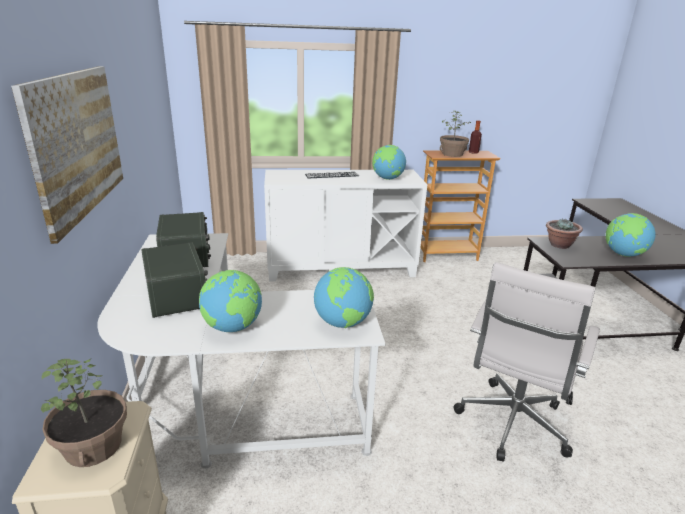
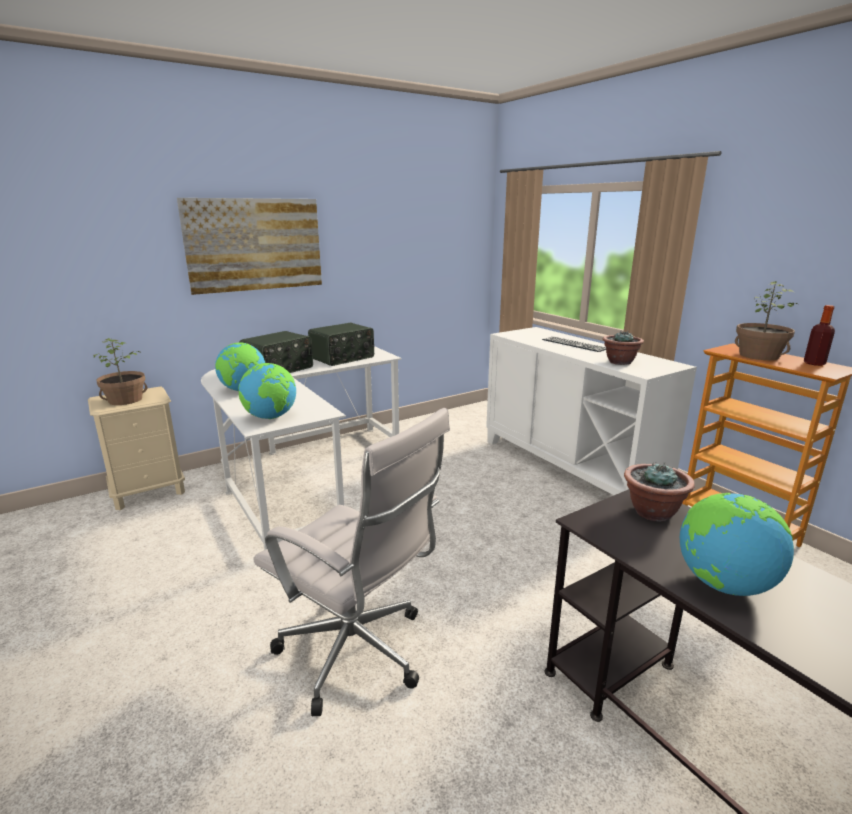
camera: 65 degrees right, 5 degrees down
(387, 179) = (619, 362): globe -> potted plant
(511, 426) = (358, 654): white office chair -> white office chair turned 150 degrees counterclockwise

